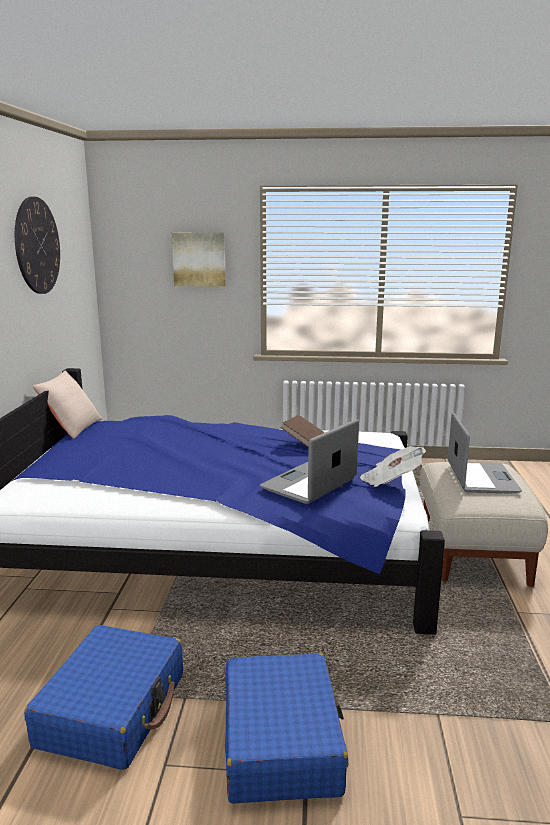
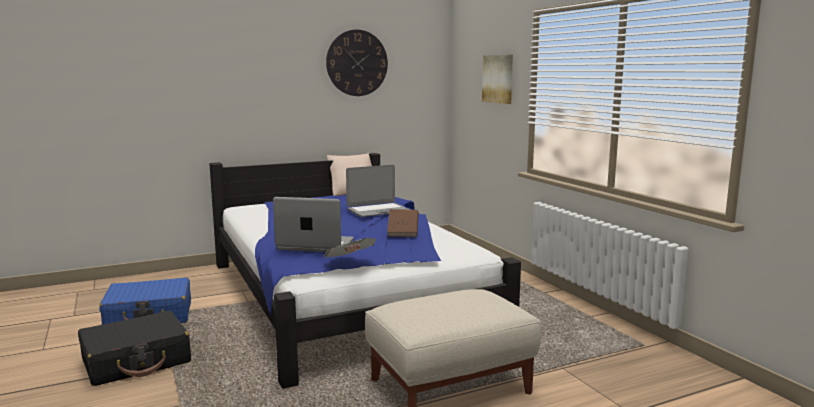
camera: 60 degrees right, 5 degrees down
(281, 741) = (137, 361): blue suitcase -> black suitcase
(481, 478) = (453, 305): laptop -> laptop (378, 211)

